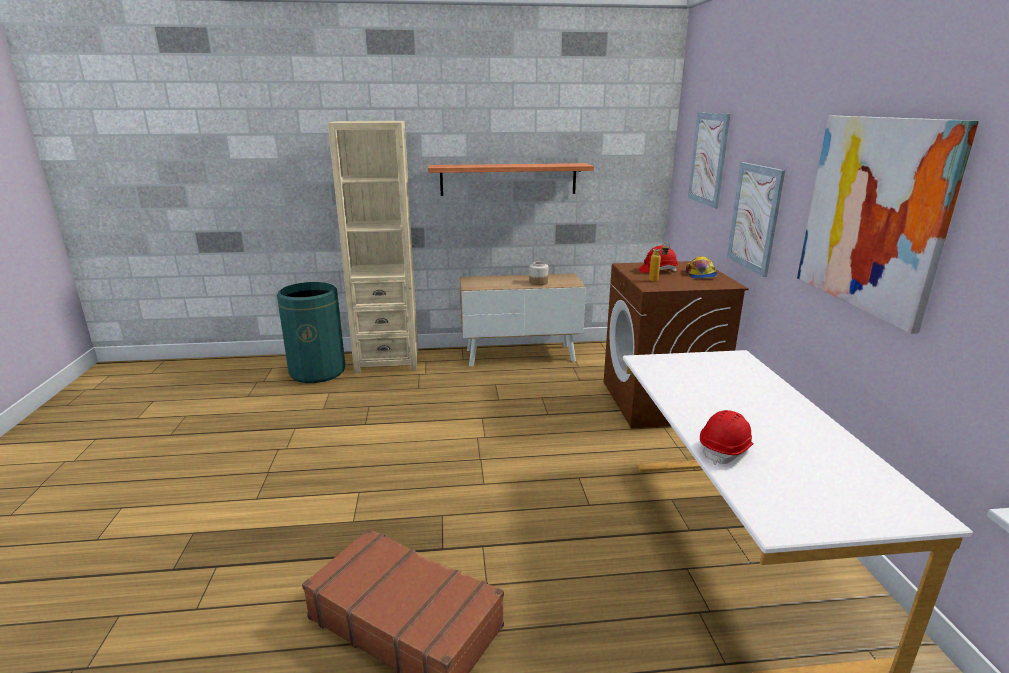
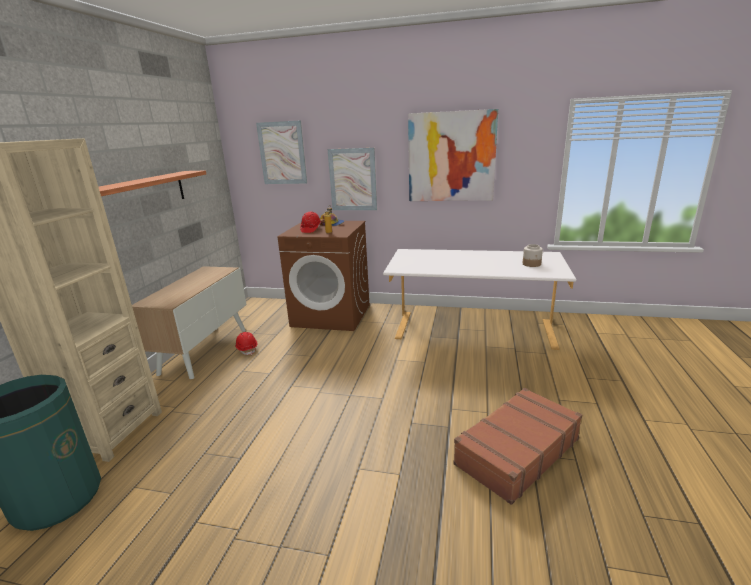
camera: 70 degrees left, 0 degrees up
(538, 282) = (204, 279): jar -> jar (531, 264)
(726, 450) = (502, 270): red hard hat -> red hard hat (247, 349)

